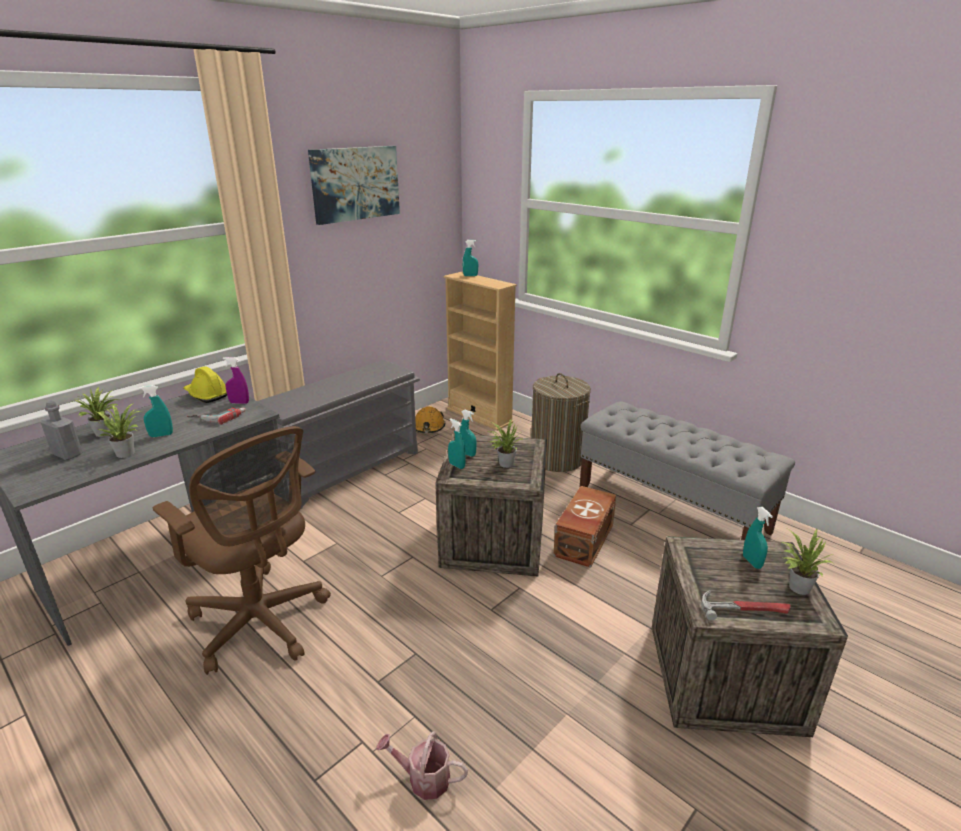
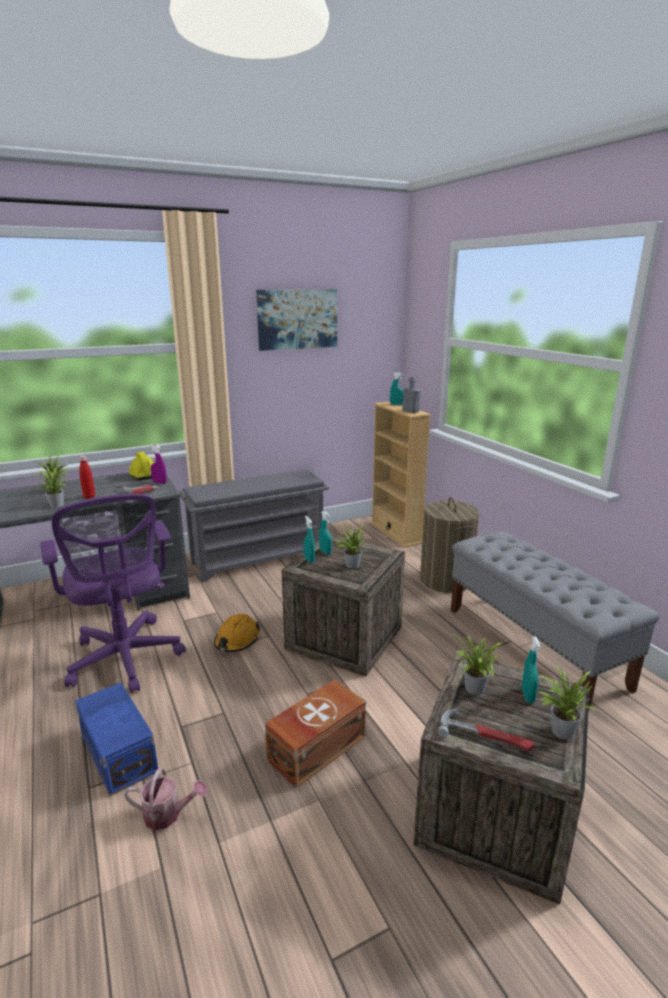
camera: 20 degrees right, 5 degrees down
(67, 454) = (22, 500): grey bottle -> grey bottle (410, 411)
(161, 435) = (89, 497): turquoise spray bottle -> red bottle
(261, 624) = (125, 660): brown office chair -> purple office chair
(324, 729) = (120, 751): none -> blue storage box
(423, 778) = (168, 814): watering can -> watering can turned 150 degrees clockwise
(428, 427) = (346, 535): orange hard hat -> orange hard hat (237, 641)
(582, 540) = (426, 655): brown storage box -> brown storage box (315, 748)
(706, 568) = (474, 690): none -> potted plant

